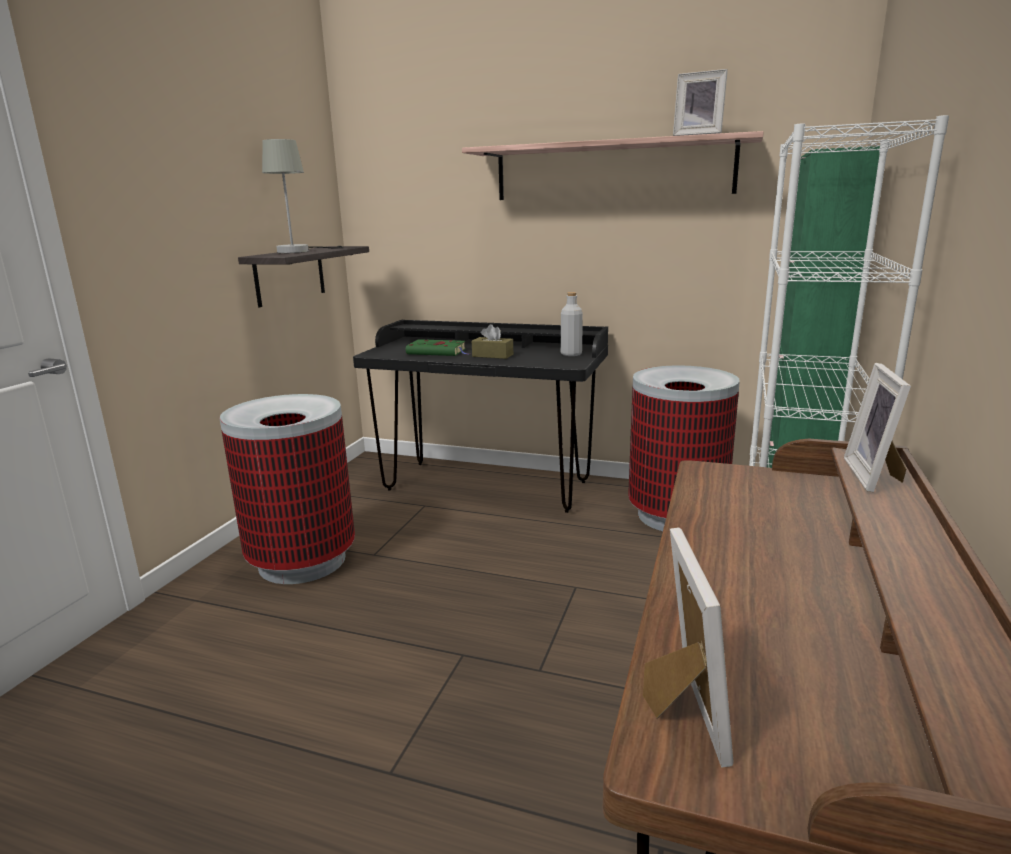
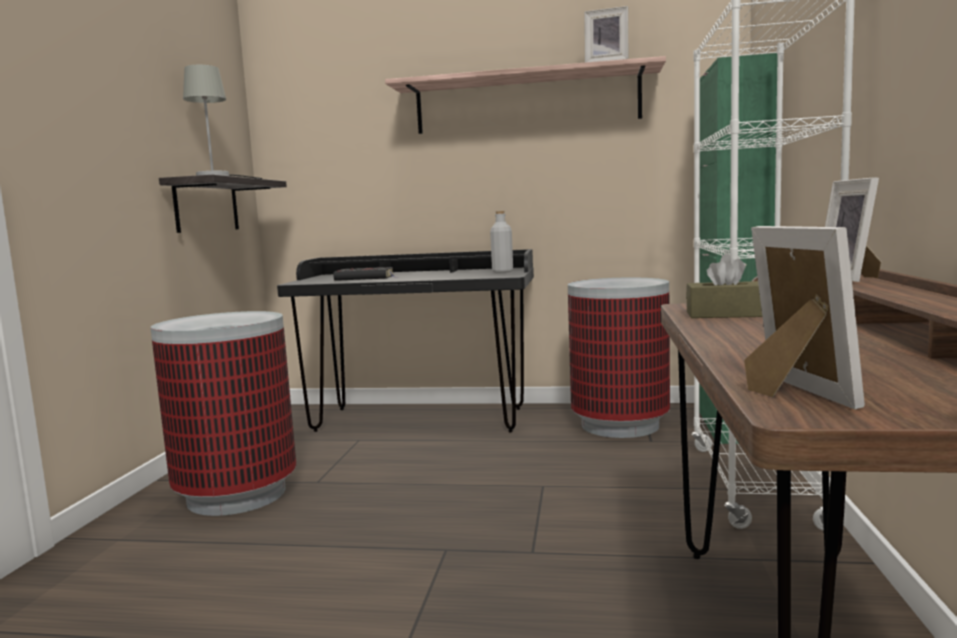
camera: 10 degrees left, 10 degrees down
(438, 352) = (366, 278): green book -> black book
(492, 355) = (424, 276): brown tissue box -> brown tissue box (725, 314)

